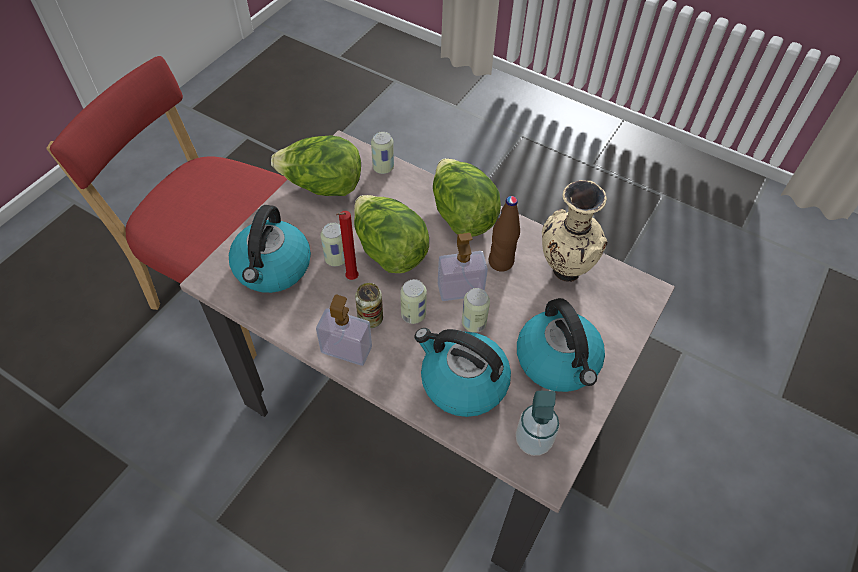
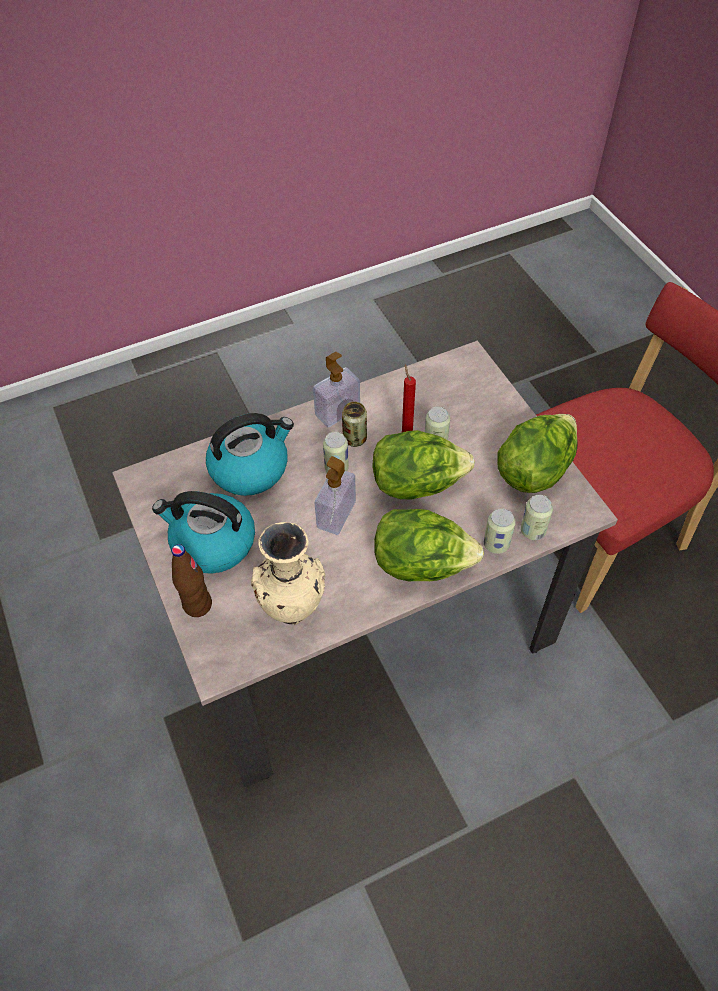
camera: 125 degrees right, 0 degrees up
(272, 268) = (454, 398): kettle -> none
(473, 323) = (295, 505): can -> can (496, 544)
(501, 262) = (342, 564): brown bottle -> brown bottle (197, 605)
(533, 441) = (168, 485): soap dispenser -> none

